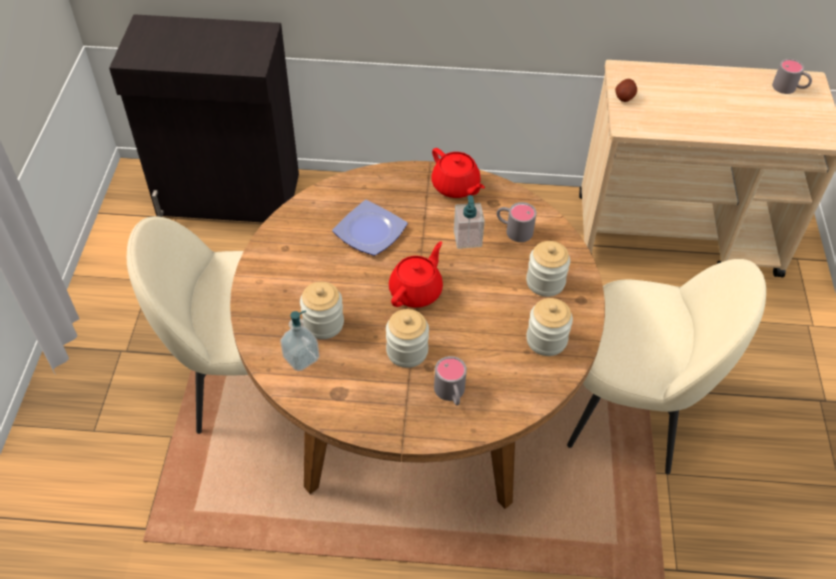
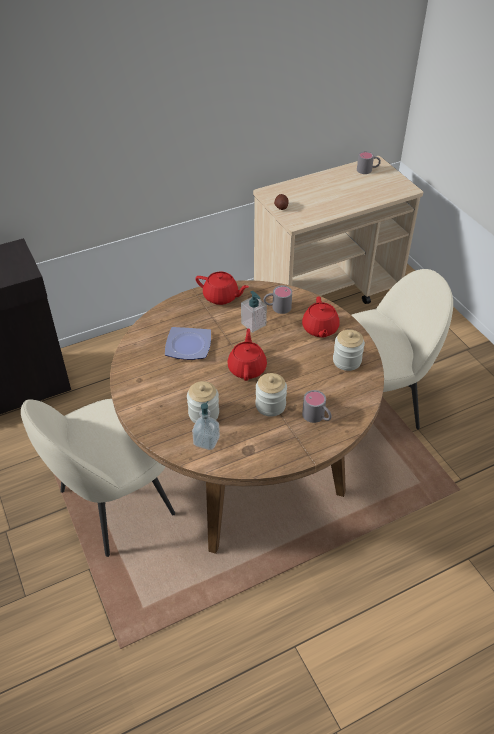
camera: 30 degrees left, 5 degrees down
(545, 282) = (320, 329): jar -> red teapot

